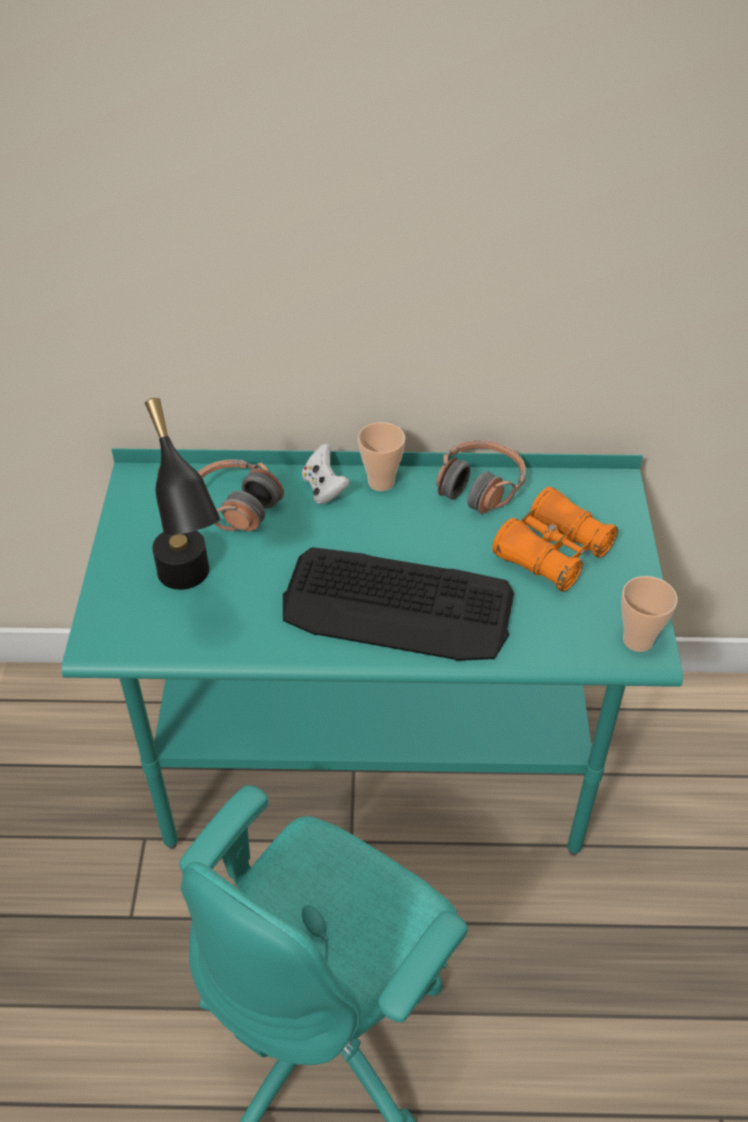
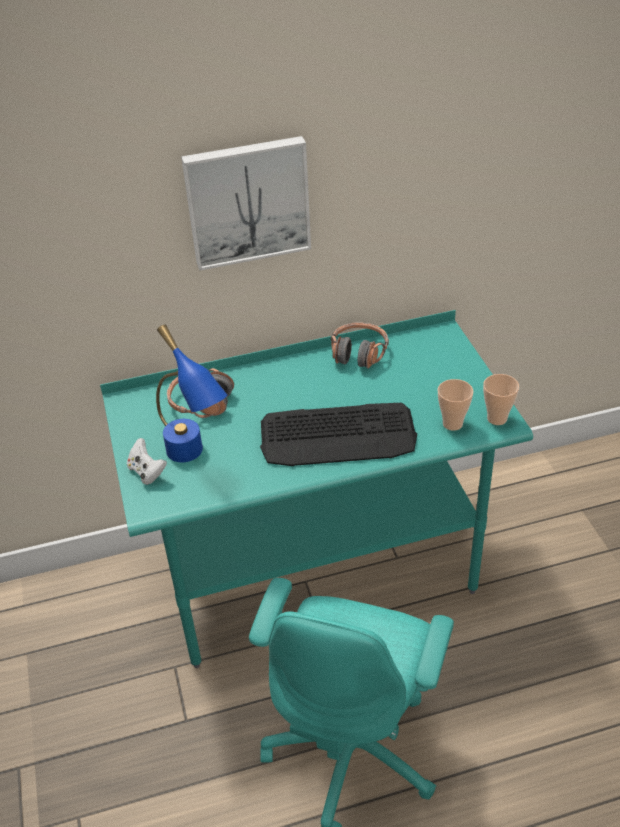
camera: 15 degrees left, 5 degrees down
(190, 588) = (195, 459): black table lamp -> blue table lamp
(324, 489) = (257, 377): white game controller -> white game controller (147, 472)
(342, 237) = (247, 201): none -> picture
(381, 482) = (293, 365): cup -> cup (452, 424)
(552, 553) = (422, 381): orange binoculars -> none

